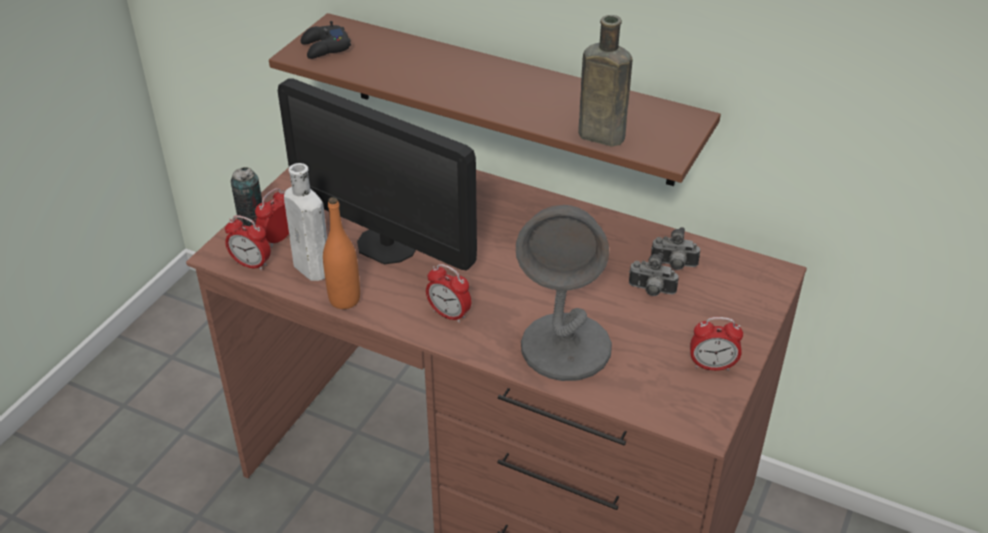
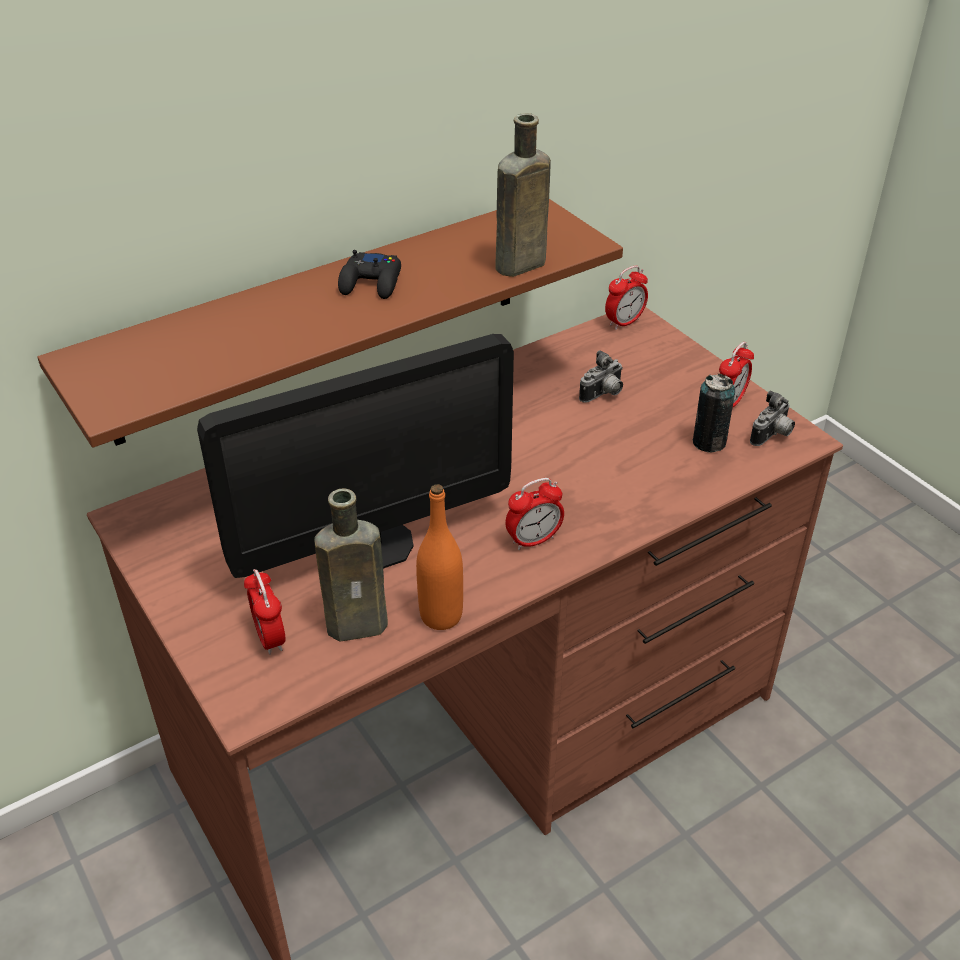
camera: 60 degrees left, 0 degrees up
(251, 264) = (298, 681): alarm clock -> alarm clock (624, 322)
(252, 223) = (213, 654): can -> can (709, 442)
(314, 269) = (361, 624): white bottle -> brown bottle
(325, 48) = (125, 381): black game controller -> black game controller (371, 283)
(566, 348) = (645, 478): grey table lamp -> none
(673, 265) = (578, 367): camera -> camera (772, 436)

